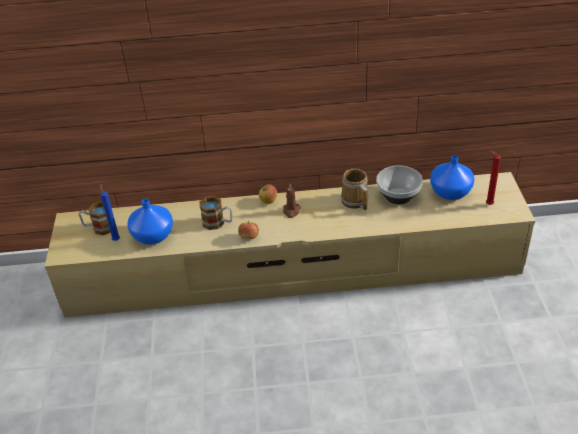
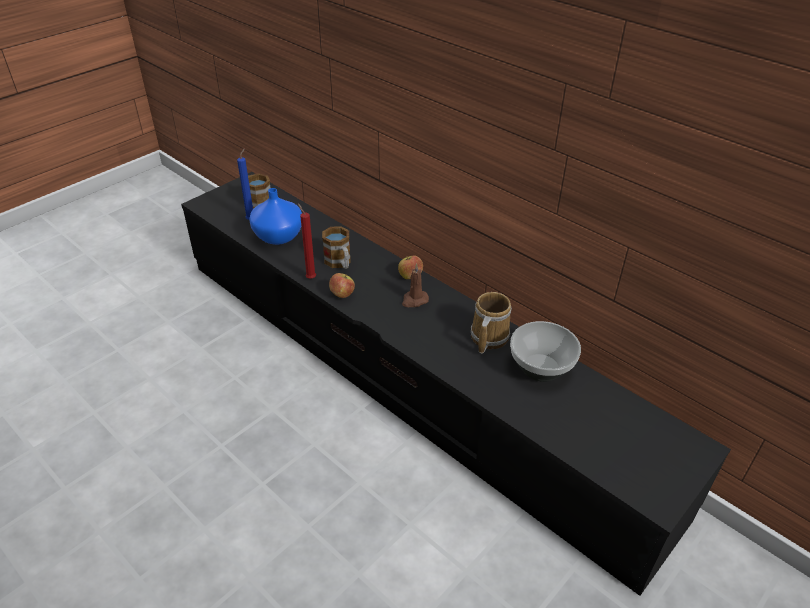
camera: 45 degrees right, 0 degrees up
(292, 269) = (404, 372): beige tv stand -> black tv stand
(451, 193) = (608, 412): blue vase -> none
(488, 204) = (634, 461): red candle -> red candle (310, 277)

